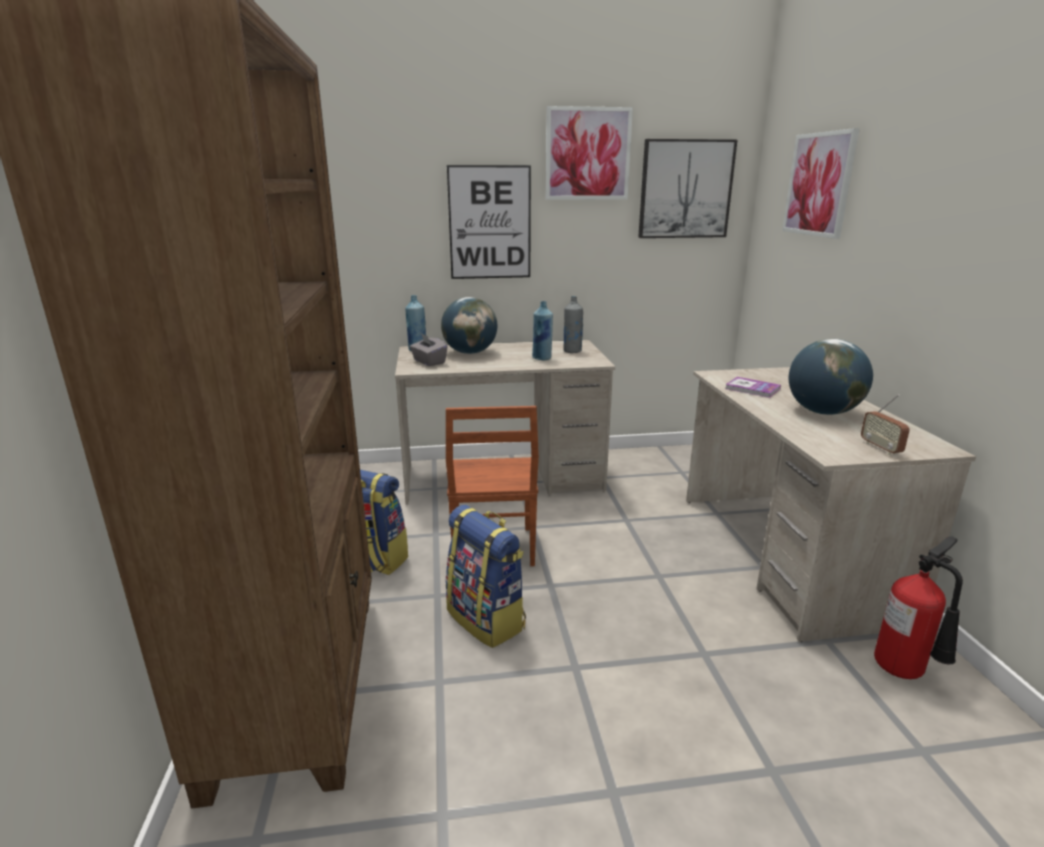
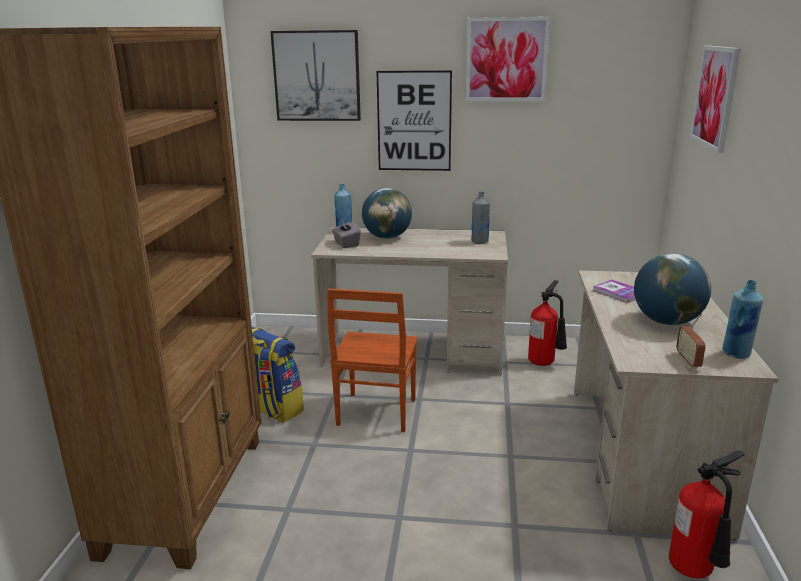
camera: 15 degrees right, 0 degrees up
(487, 619) = (345, 469): backpack -> none
(542, 358) = (446, 247): blue bottle -> blue bottle (736, 354)
(642, 474) = (545, 363): none -> fire extinguisher
(685, 189) = (604, 92): picture -> picture (317, 76)

